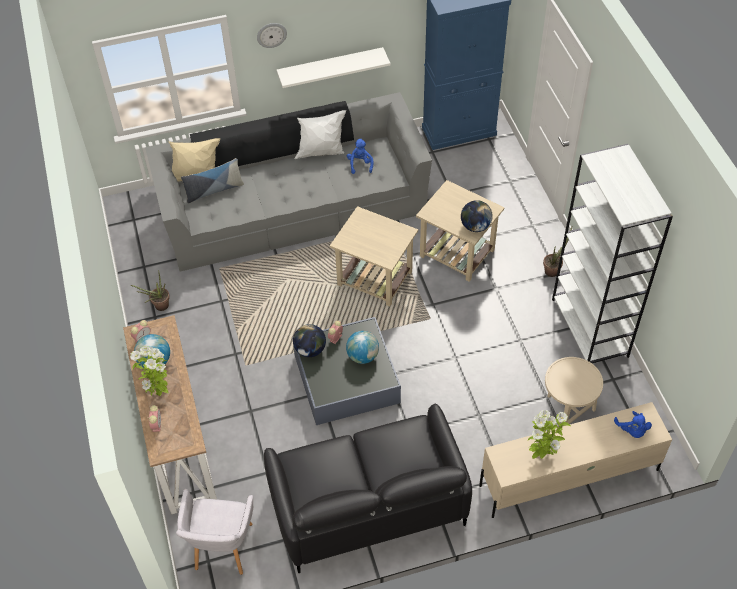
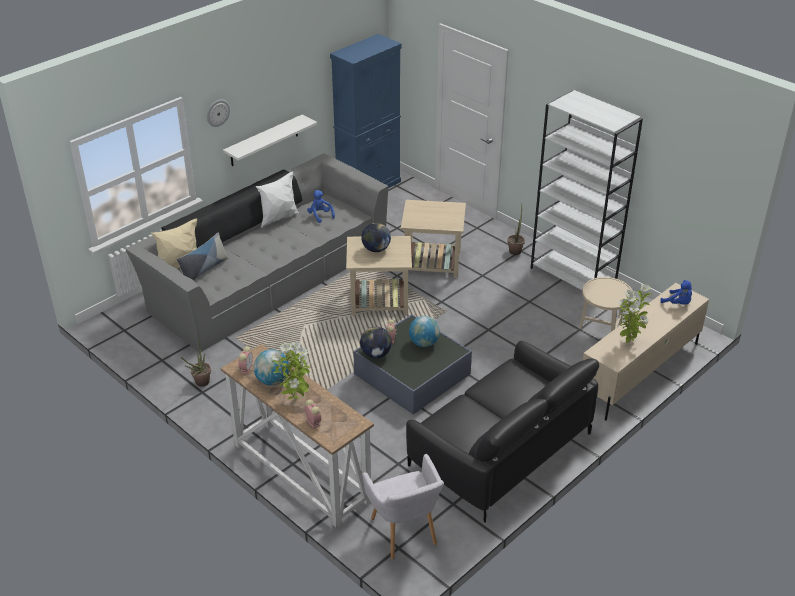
camera: 30 degrees left, 15 degrees down
(475, 226) = (454, 220): globe -> globe (376, 249)

